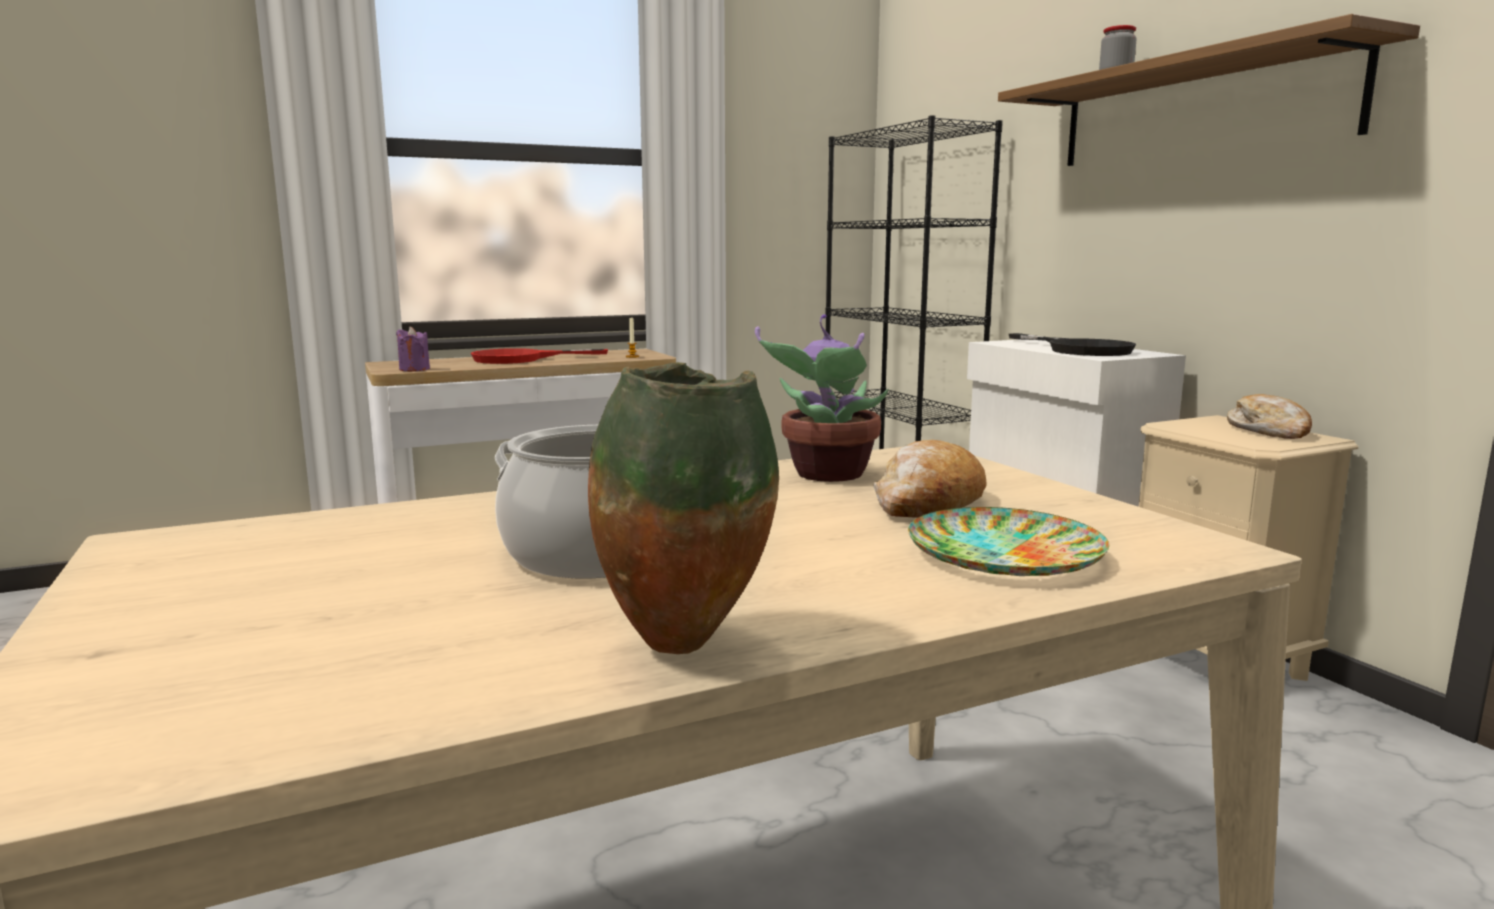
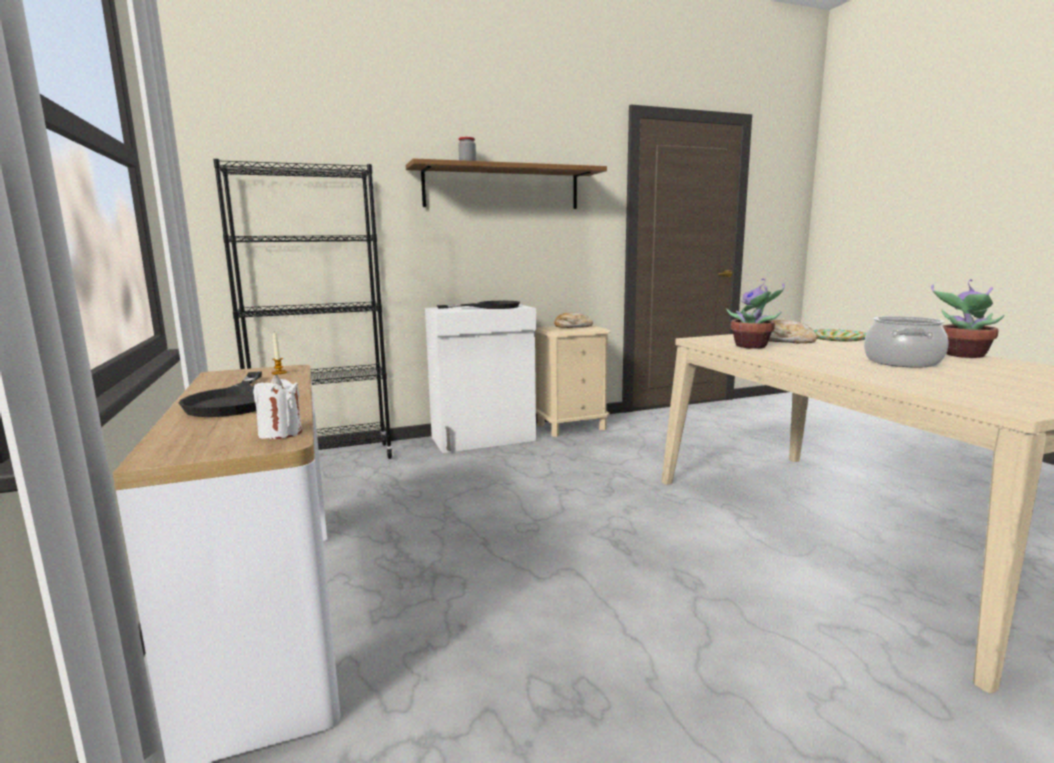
camera: 85 degrees left, 0 degrees up
(414, 369) = (280, 433): purple candle -> white candle
(521, 359) = (235, 401): red frying pan -> black frying pan
(686, 646) = (962, 355): vase -> potted plant

